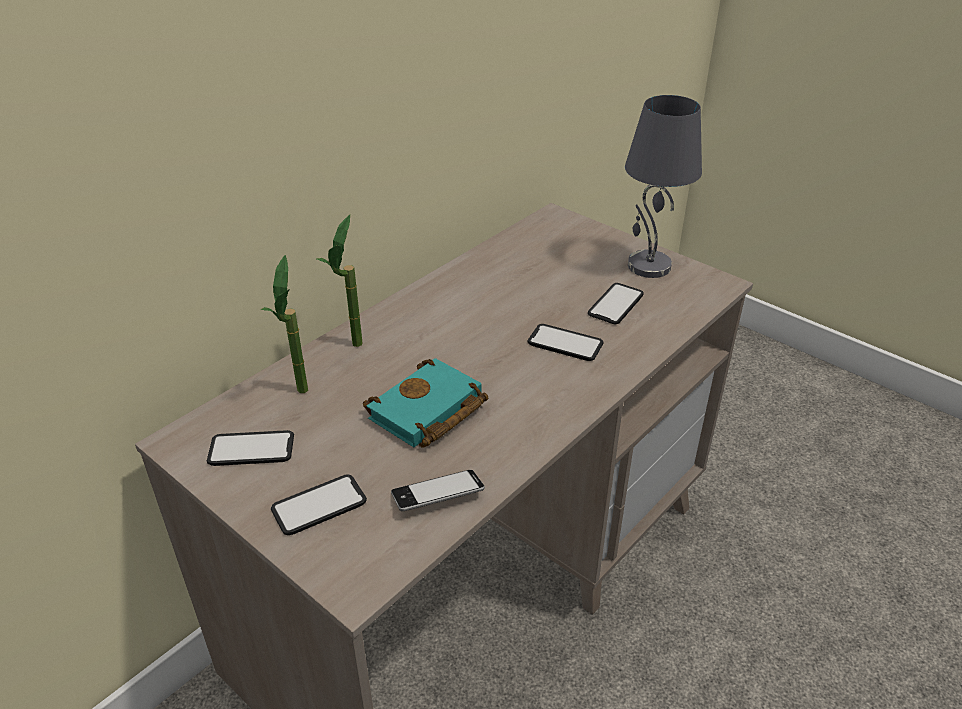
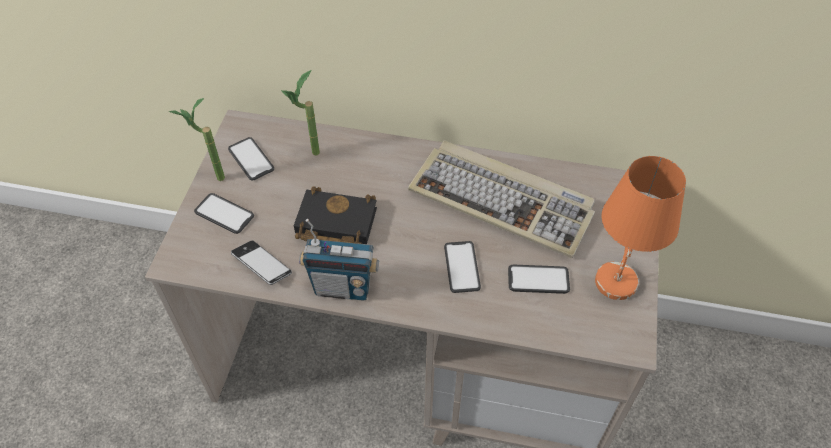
camera: 60 degrees right, 15 degrees up
(352, 350) = (370, 155): potted plant -> potted plant (212, 179)
(427, 413) = (333, 224): turquoise book -> black book
(504, 289) = (503, 201): none -> keyboard
(526, 436) = (343, 287): none -> radio
(647, 266) = (615, 281): grey table lamp -> orange table lamp

